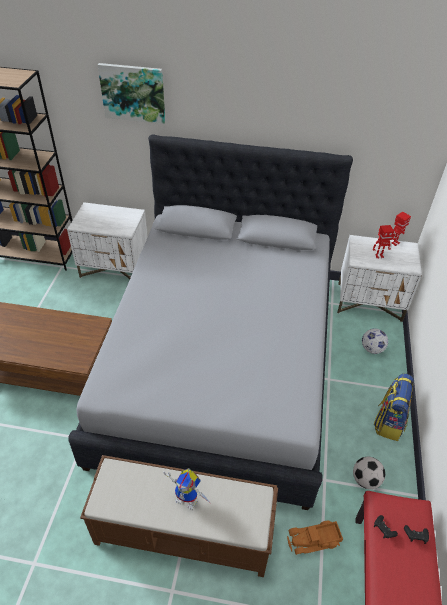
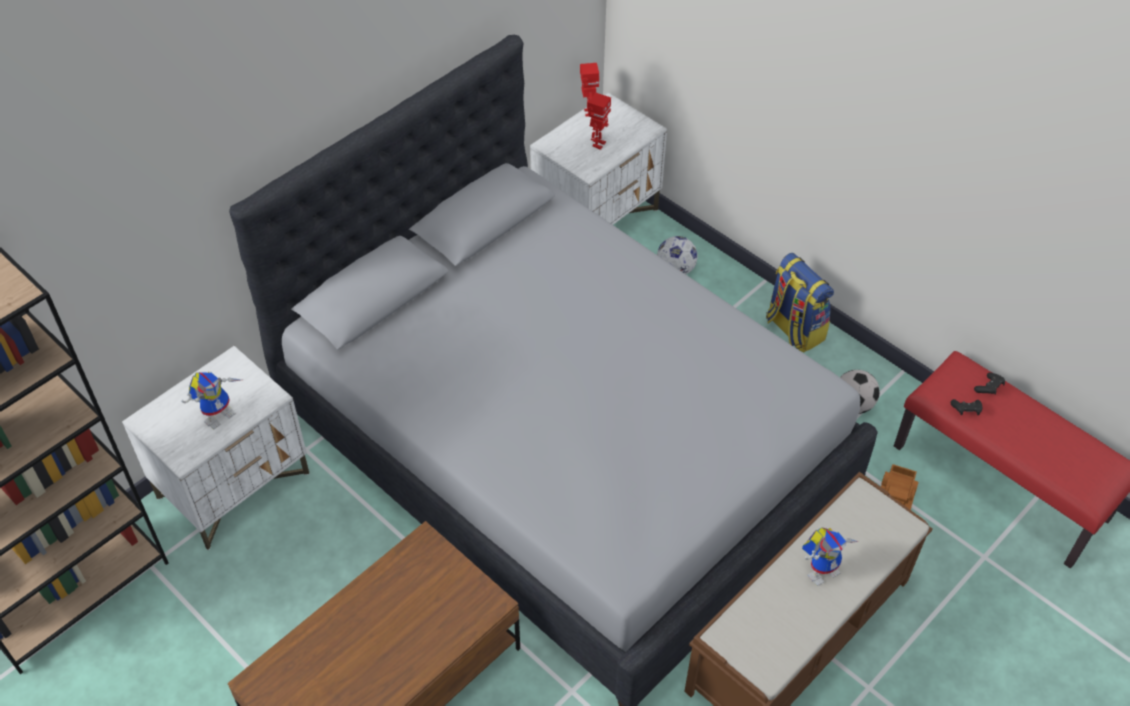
camera: 55 degrees left, 5 degrees up
(106, 223) = (219, 413): none -> toy robot
(133, 93) = (174, 162): picture -> none

